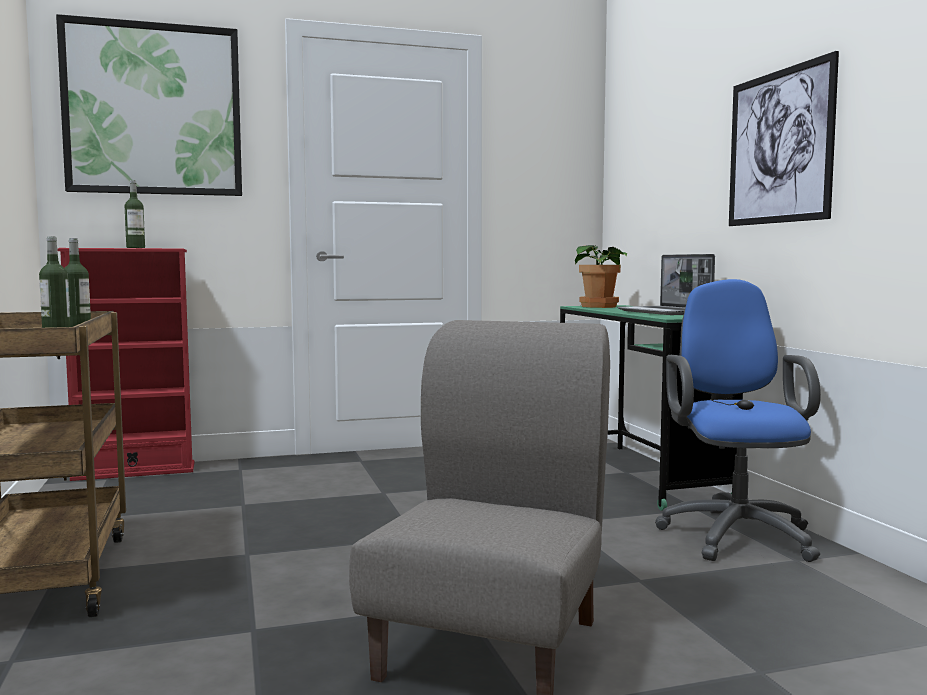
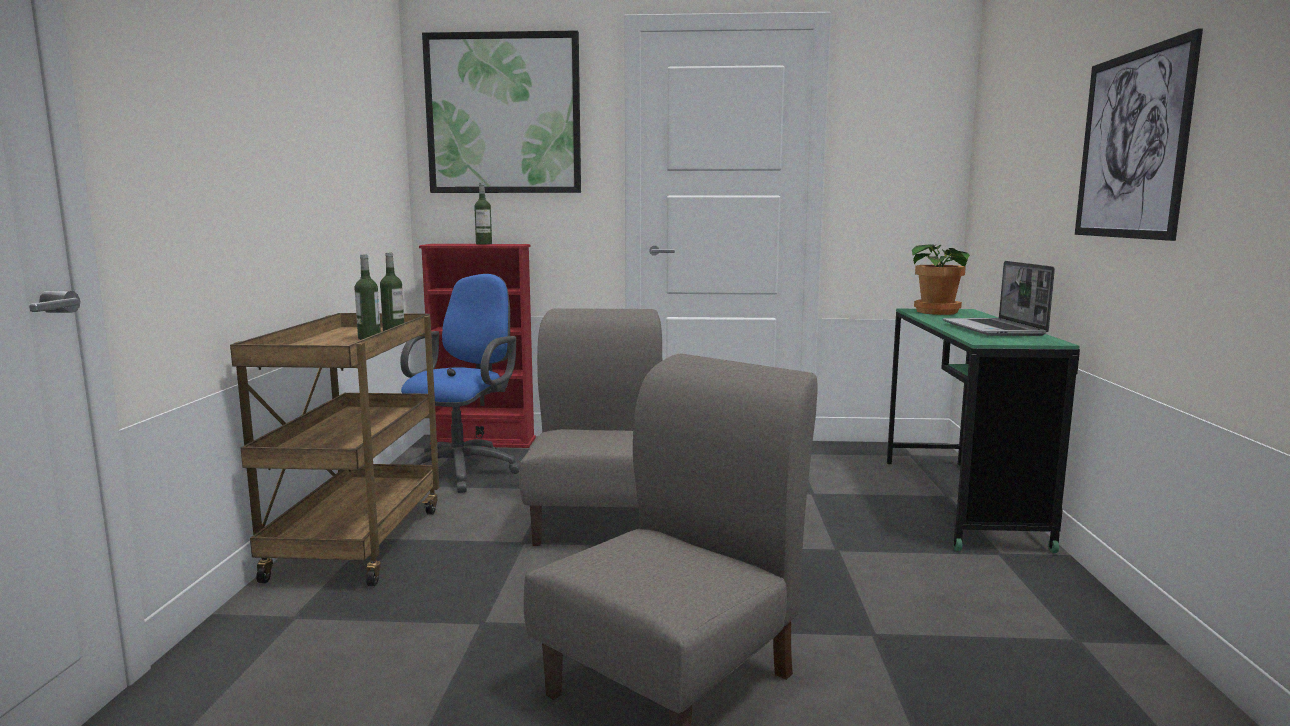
camera: 20 degrees right, 5 degrees up
(317, 526) = (598, 520): none -> grey chair
(735, 533) = (1024, 593): blue office chair -> blue office chair (464, 470)

